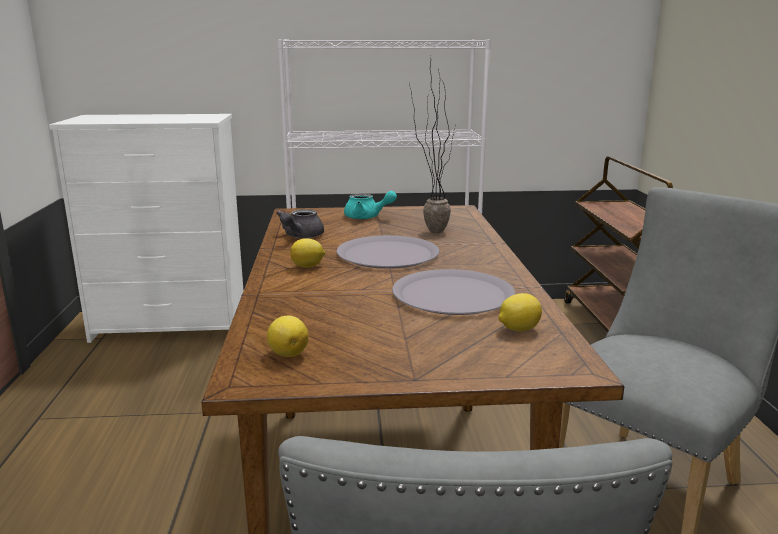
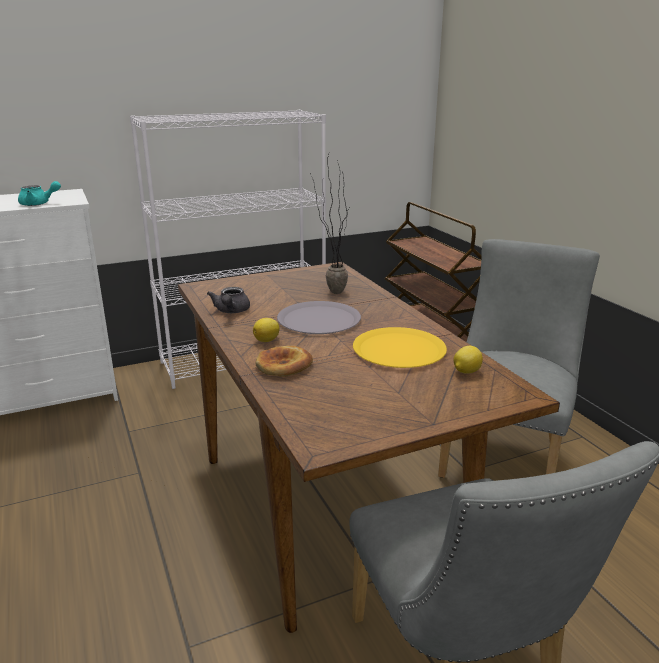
camera: 20 degrees left, 5 degrees up
(288, 353) = (328, 420): lemon -> none
(299, 291) = (283, 365): none -> bread
(367, 217) = (268, 284): turquoise teapot -> turquoise teapot (38, 204)
(453, 294) = (399, 350): grey plate -> yellow plate

